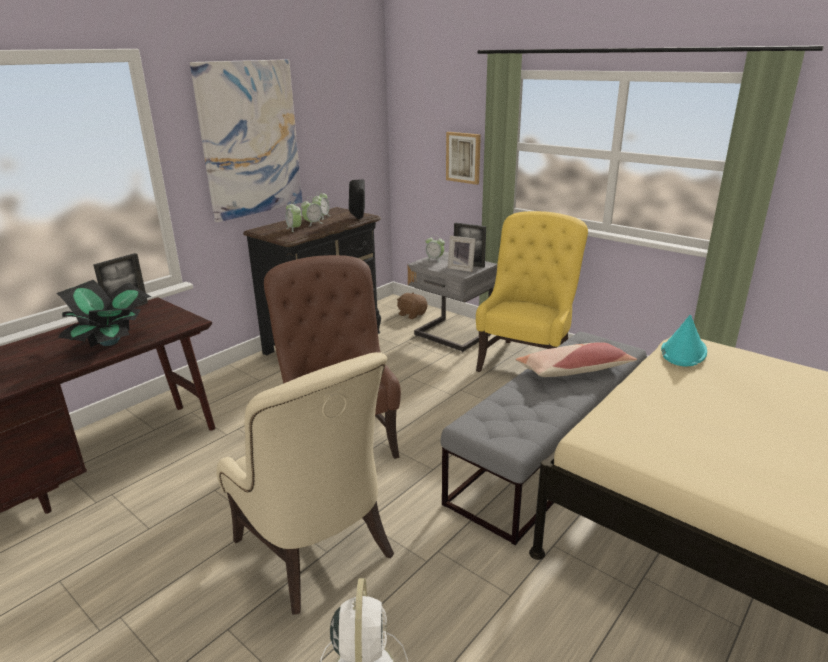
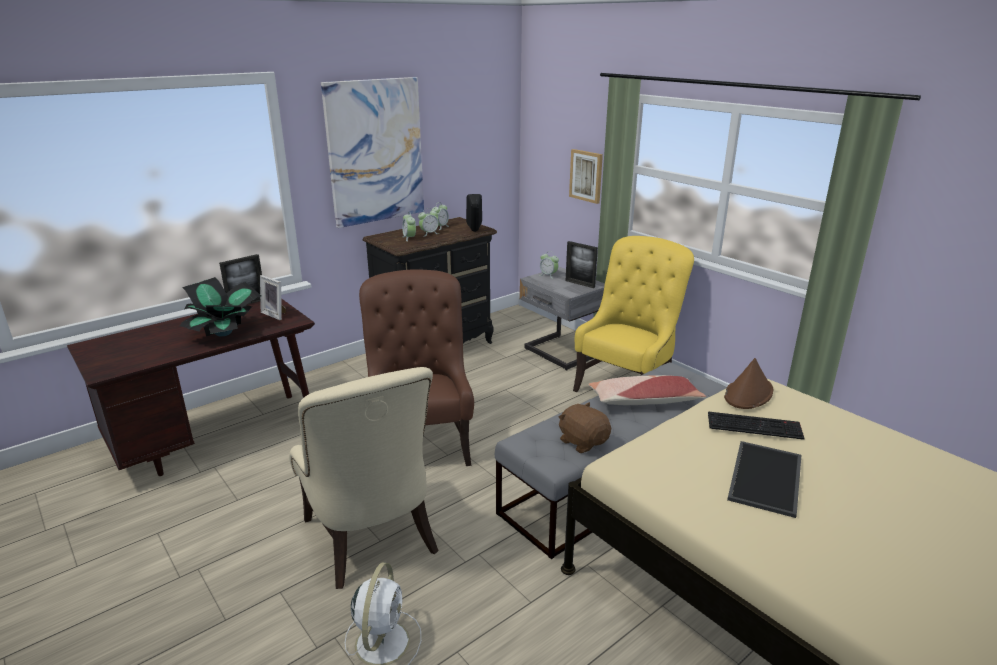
camera: 10 degrees right, 0 degrees up
(412, 314) = (529, 327): brown plush toy -> brown plush toy (583, 442)
(462, 268) = (571, 287): picture frame -> picture frame (276, 314)
(683, 351) = (748, 394): turquoise hat -> brown hat
(707, 381) = (755, 425): none -> keyboard
(746, 432) = (767, 479): none -> tray

